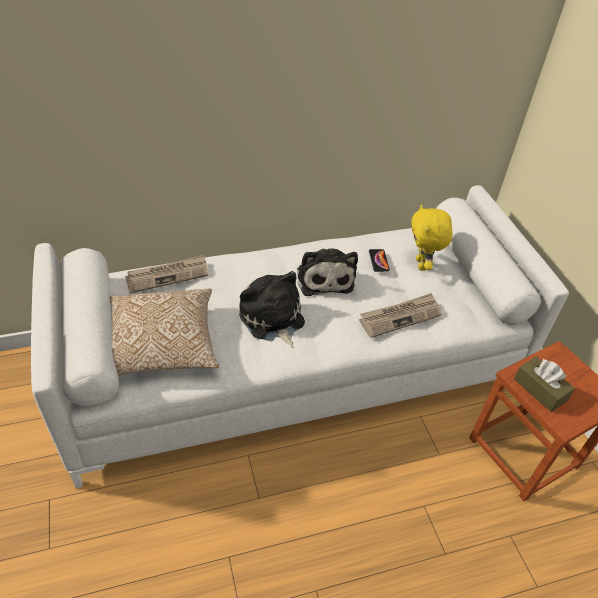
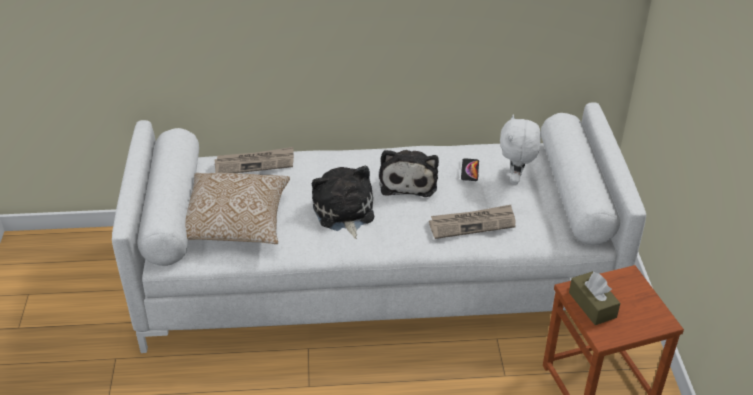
camera: 15 degrees right, 5 degrees down
(422, 265) = (516, 179): yellow plush toy -> white plush toy

